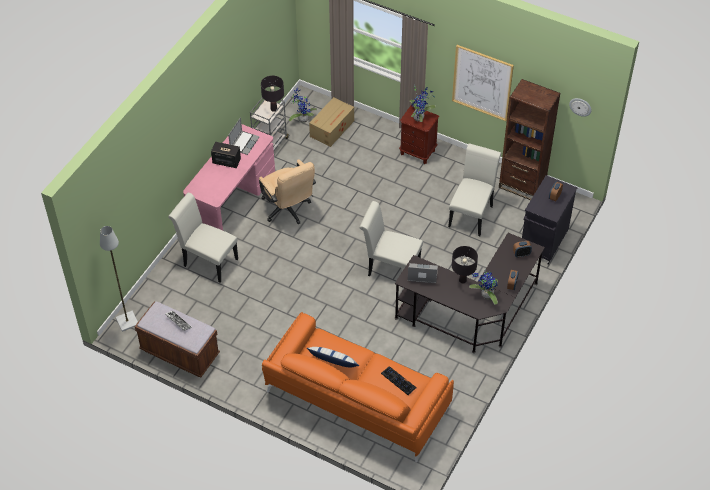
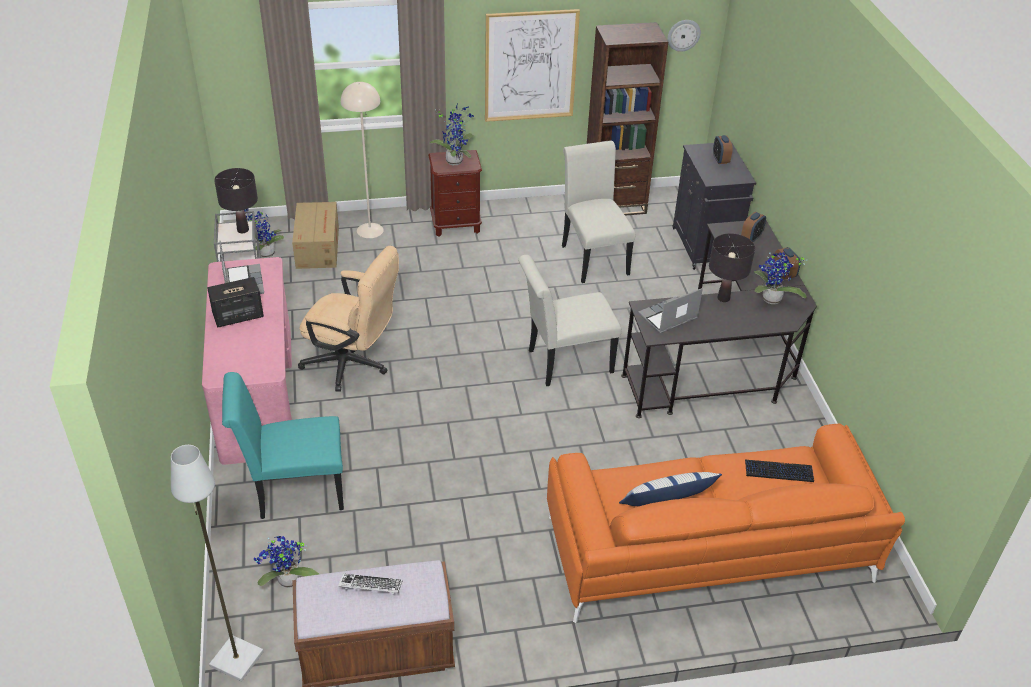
camera: 40 degrees left, 10 degrees down
(171, 301) = (288, 582): none -> potted plant
(207, 261) = (293, 491): white chair -> turquoise chair
(368, 131) = (370, 230): none -> beige floor lamp

